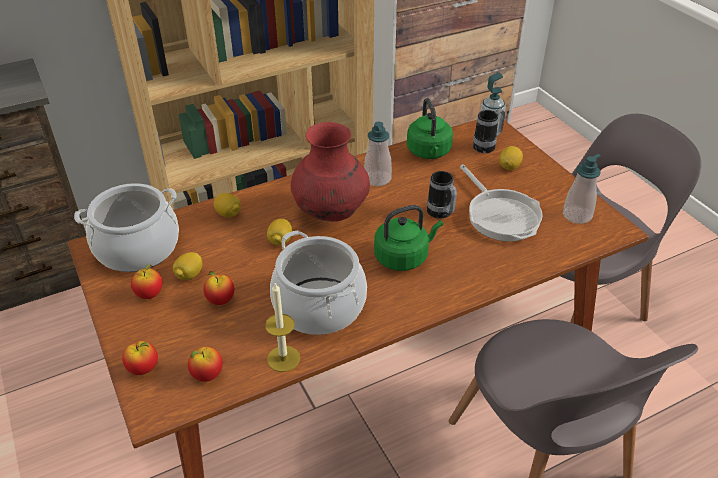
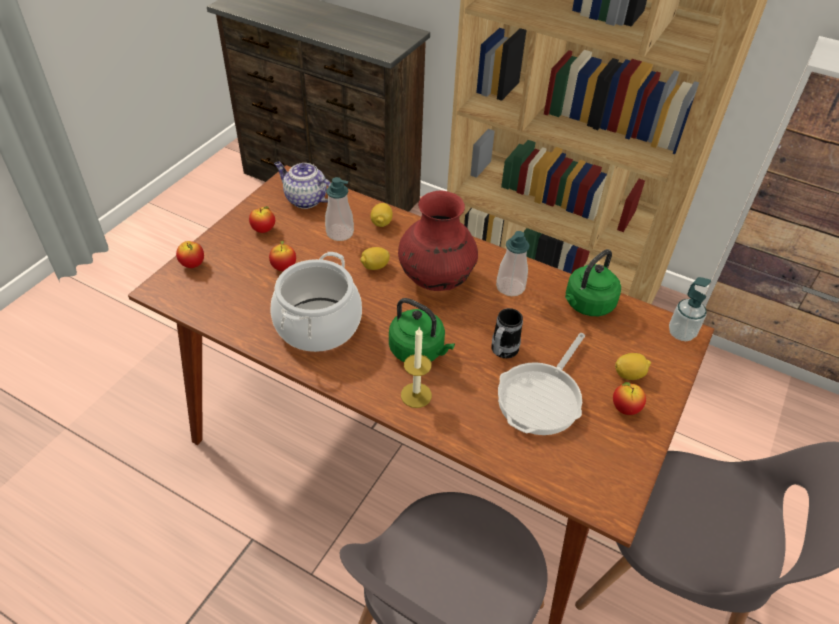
camera: 55 degrees right, 5 degrees up
(138, 248) = (305, 199): cooking pot -> teapot
(189, 275) = (297, 238): lemon -> none
(207, 375) = (206, 298): apple -> apple (625, 408)
(283, 358) = (248, 331): candle -> candle (416, 395)
(487, 146) = (646, 343): mug -> none
(577, 215) = (602, 462): soap dispenser -> soap dispenser (340, 233)

